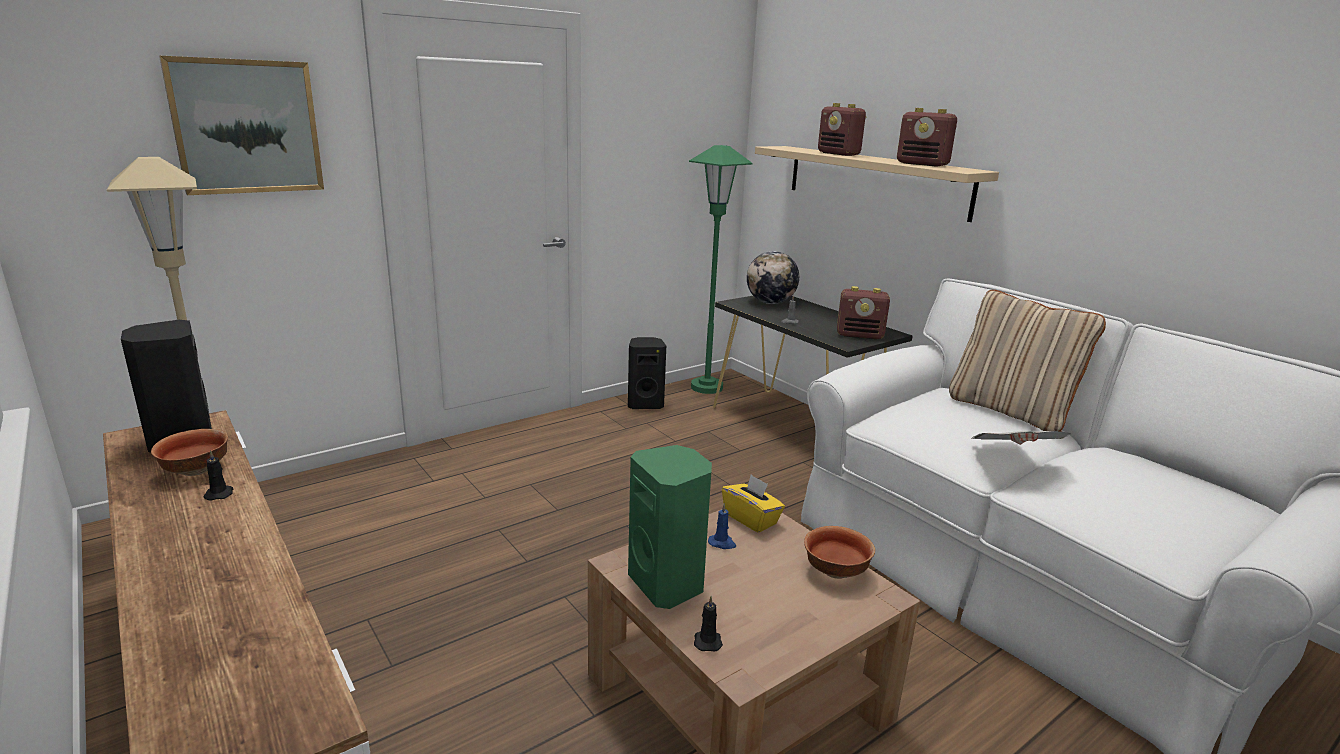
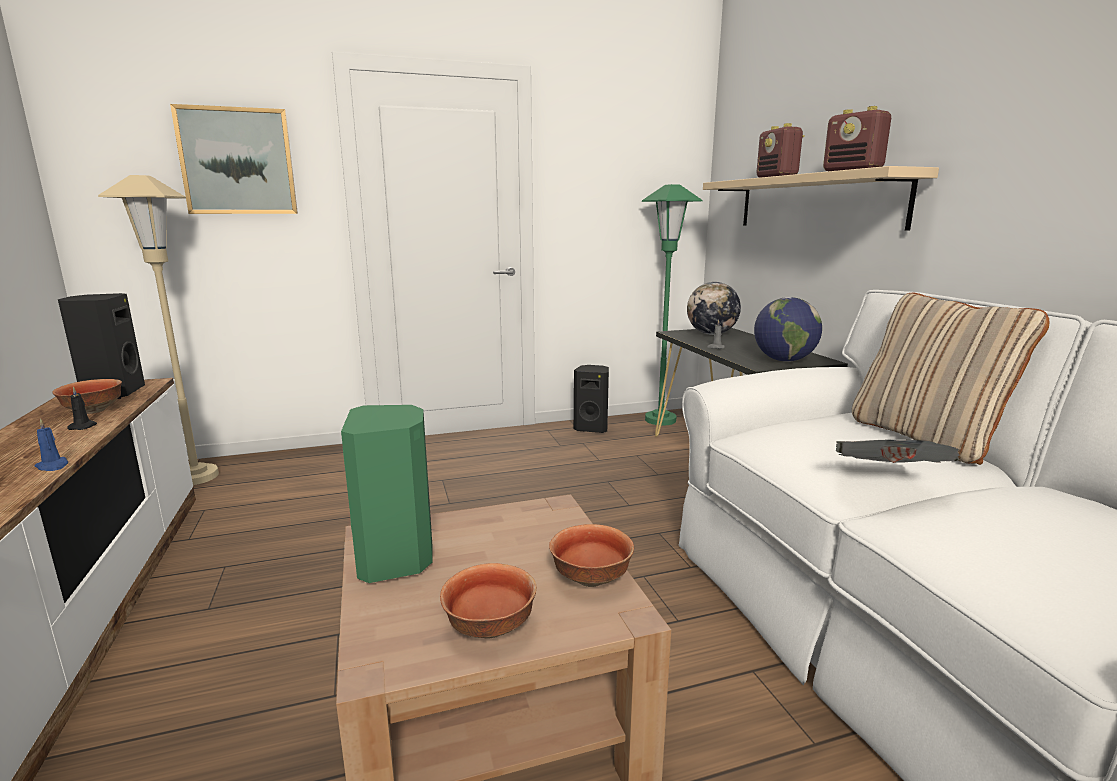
camera: 20 degrees right, 5 degrees down
(707, 641) = (376, 623): black candle -> none
(722, 543) = (491, 531): blue candle -> blue candle (53, 466)
(751, 519) = (544, 514): yellow tissue box -> none
(797, 627) = (490, 629): none -> bowl
(860, 335) = (784, 360): radio -> globe

